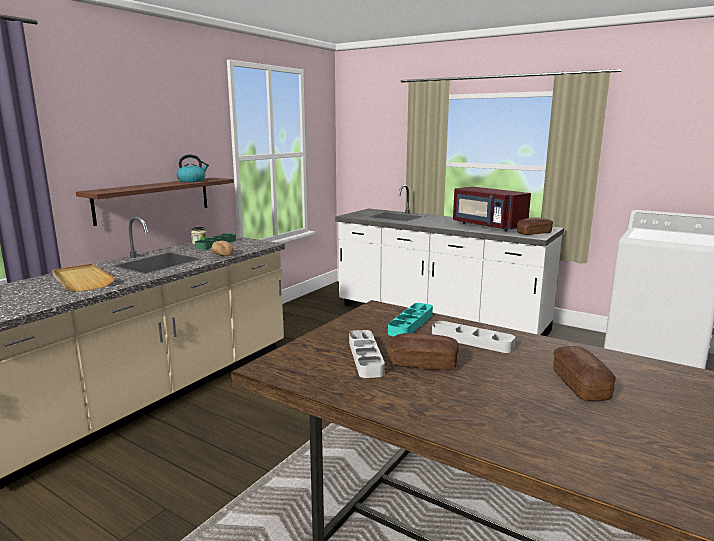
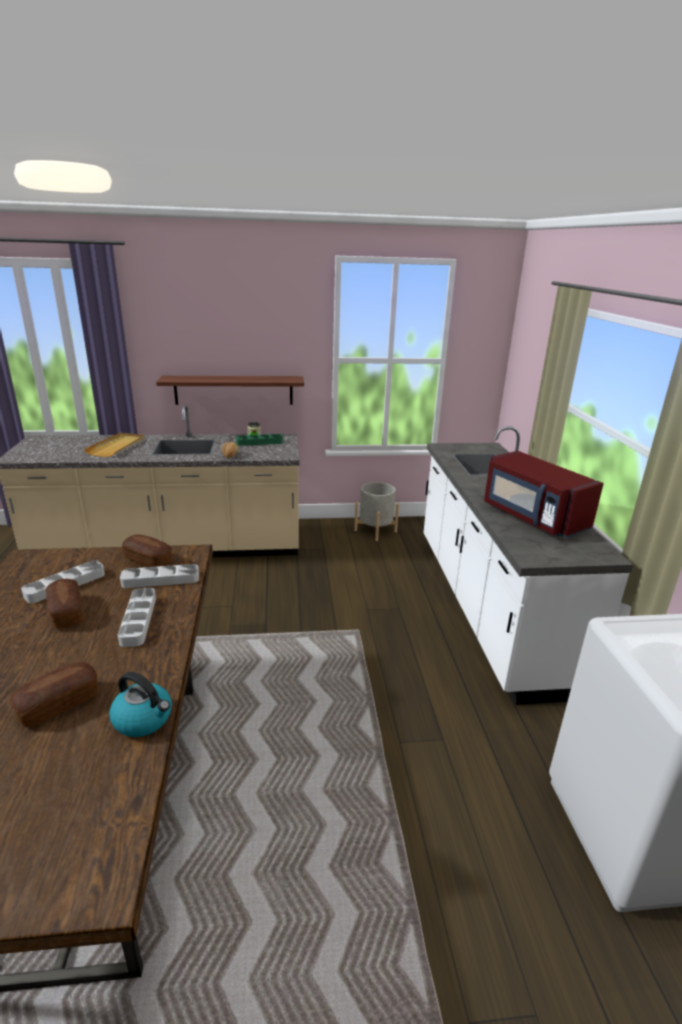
camera: 50 degrees right, 10 degrees up
(192, 181) = (265, 379): kettle -> kettle (144, 719)
(295, 313) = (375, 531): none -> grey planter
(411, 324) = (160, 580): turquoise tray -> grey tray
(487, 226) = (532, 517): red microwave -> red microwave turned 45 degrees counterclockwise
(534, 233) = (548, 552): bread -> bread (148, 560)

